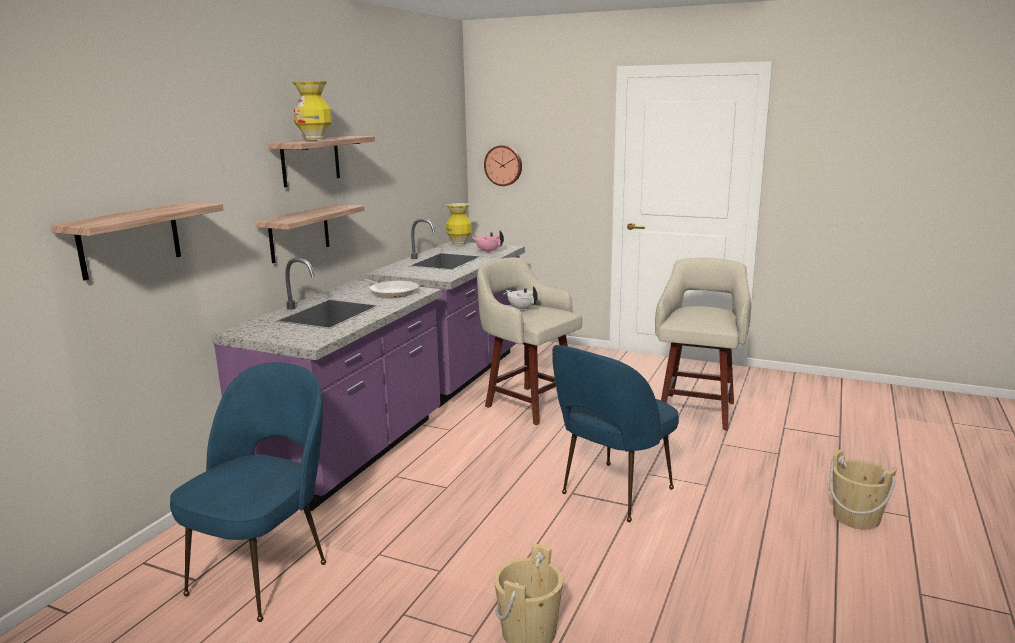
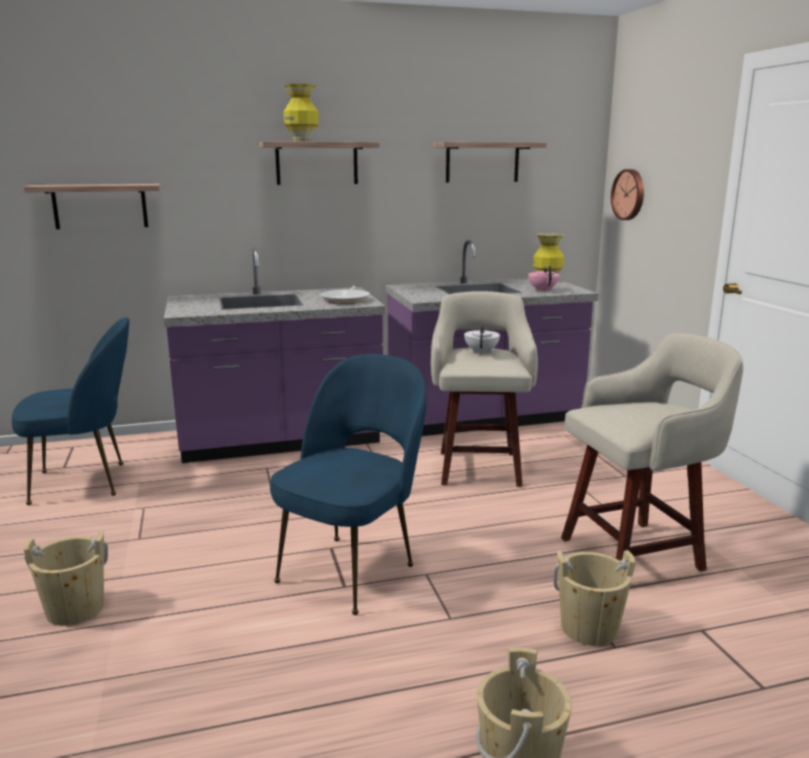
camera: 50 degrees right, 0 degrees up
(299, 233) = (293, 229): shelf -> shelf (482, 162)
(611, 495) = (353, 569): blue chair -> blue chair turned 120 degrees clockwise
(756, 452) = (589, 628): none -> beige bucket

